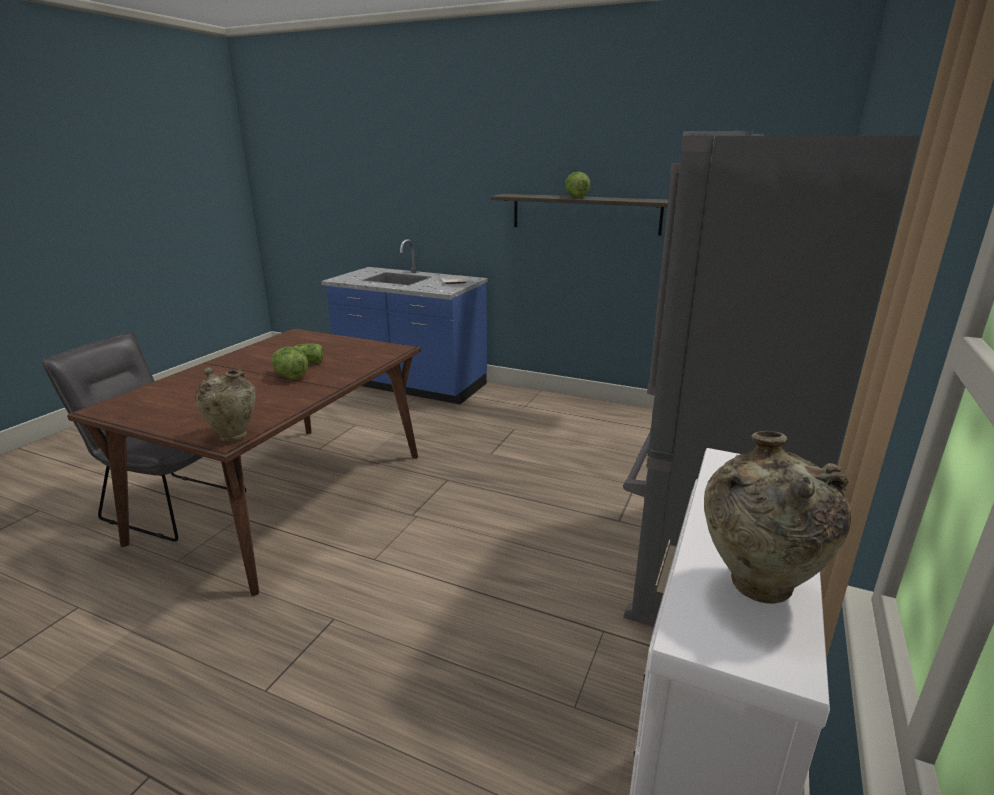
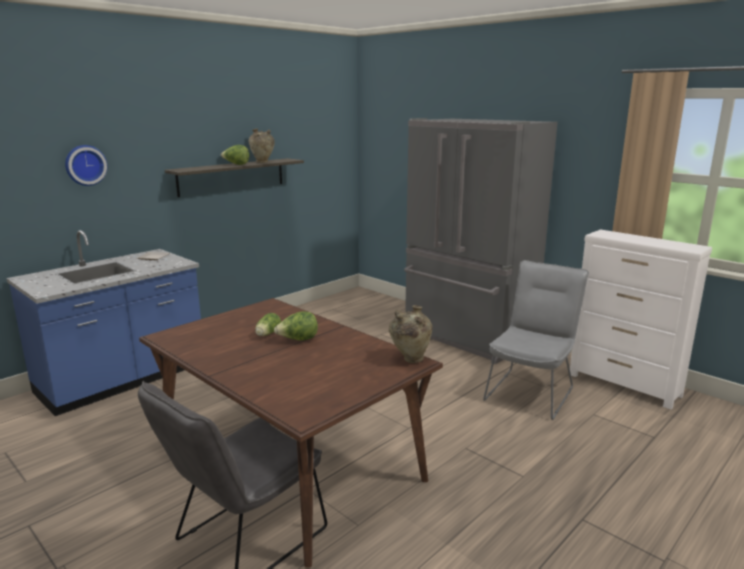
camera: 70 degrees left, 5 degrees down
(432, 179) = (85, 165): none -> wall clock
(545, 680) = (531, 391): none -> grey chair
(757, 590) = (672, 243): beige vase -> beige vase (262, 162)

